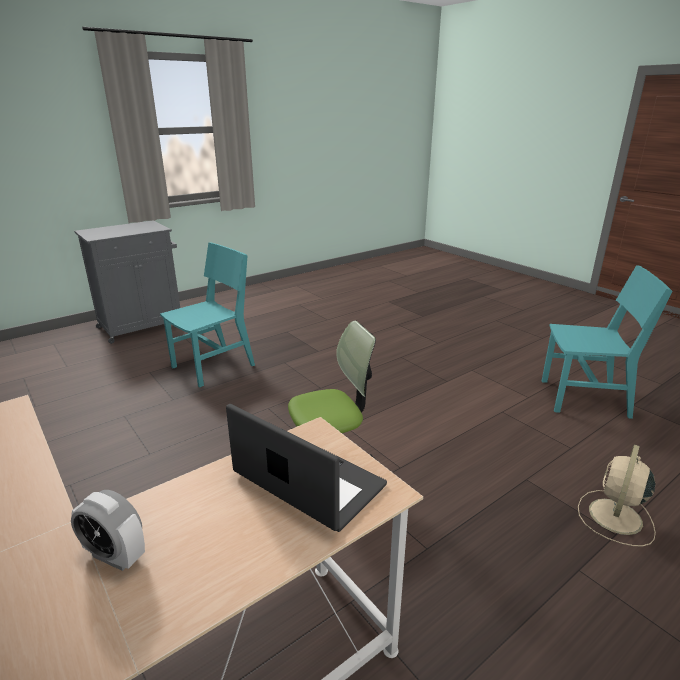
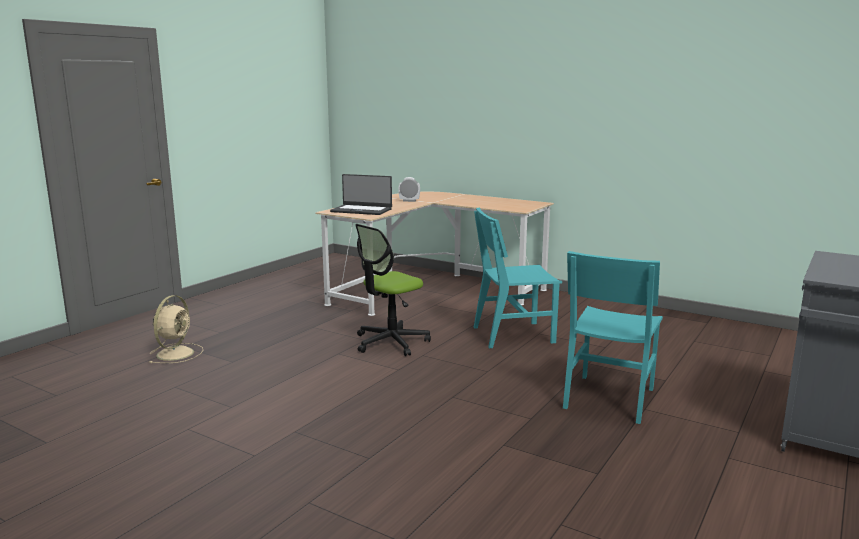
camera: 160 degrees right, 10 degrees down
(584, 398) = (109, 439): turquoise chair -> turquoise chair (513, 335)

